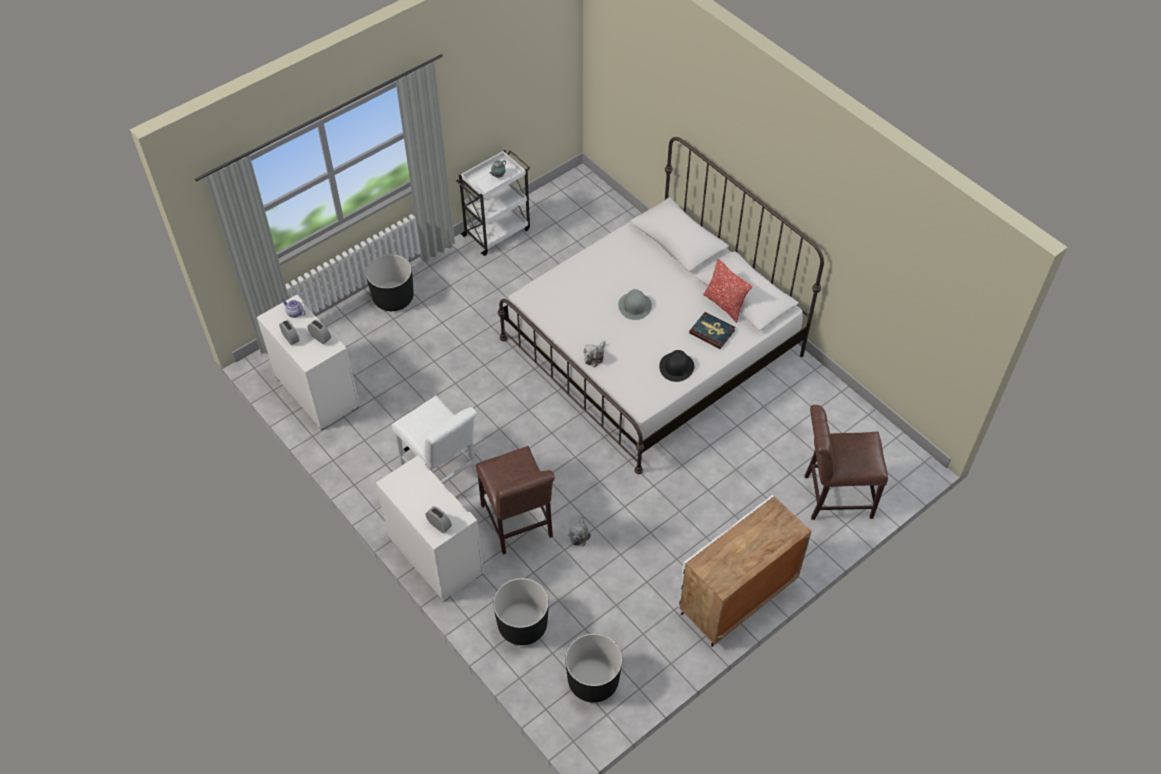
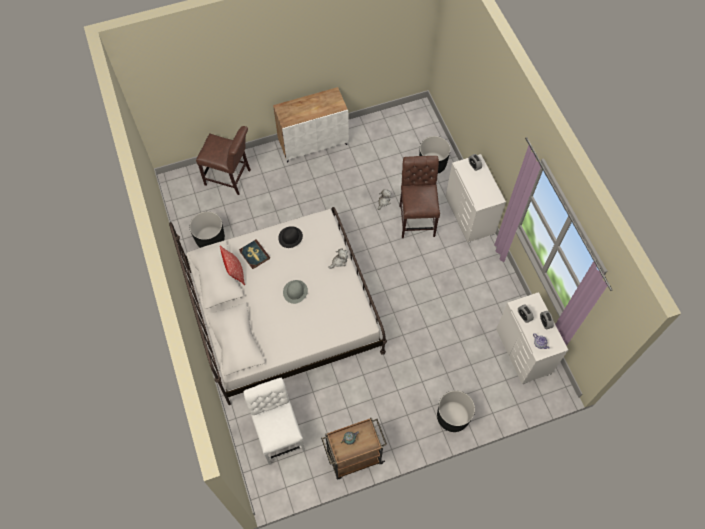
camera: 160 degrees left, 10 degrees up
(442, 474) = (453, 263): white chair -> white chair (279, 434)
(497, 231) = (353, 457): white cart -> brown cart
(593, 680) = (405, 128): black planter -> black planter (210, 239)

